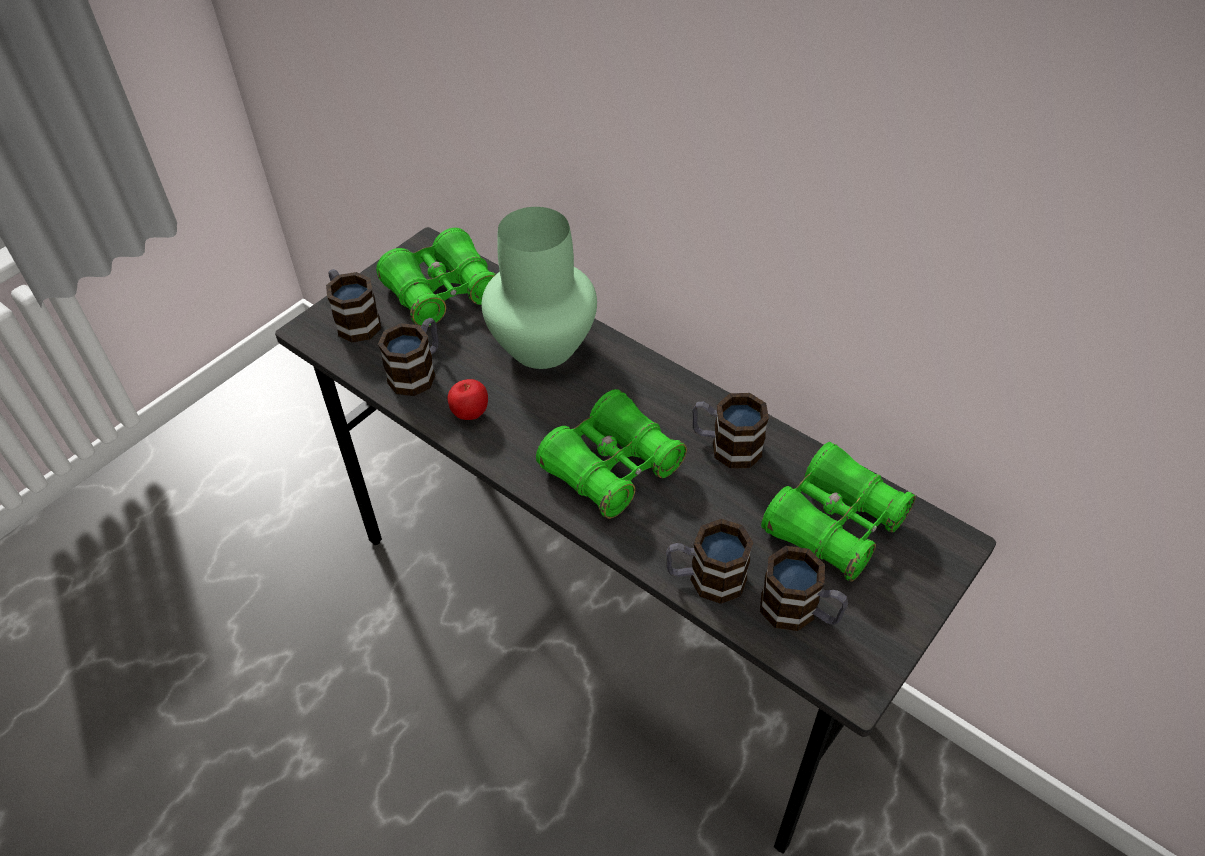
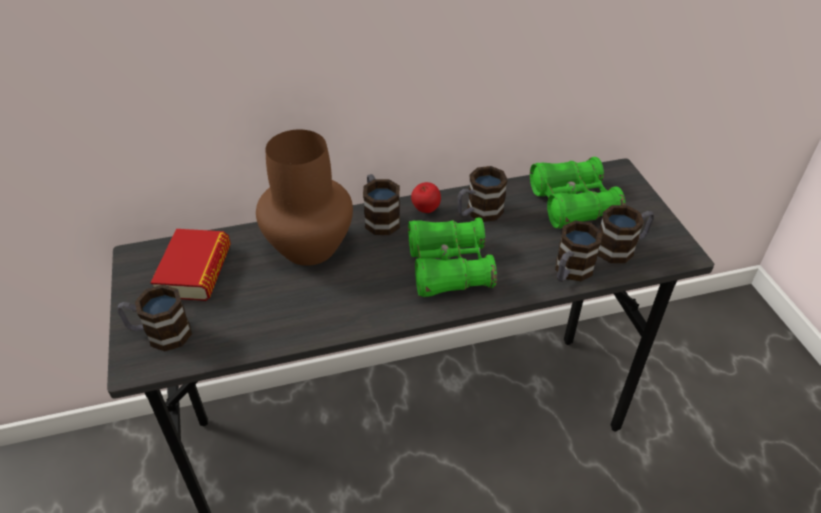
camera: 55 degrees left, 5 degrees down
(418, 372) = (259, 321): mug -> mug (379, 218)
(442, 292) = (195, 271): green binoculars -> book
(470, 414) = (332, 313): apple -> apple (425, 210)
(544, 346) = (310, 246): green vase -> brown vase

